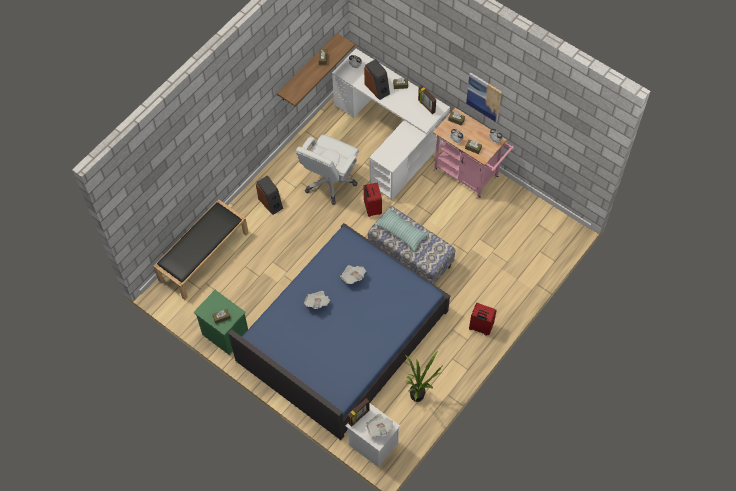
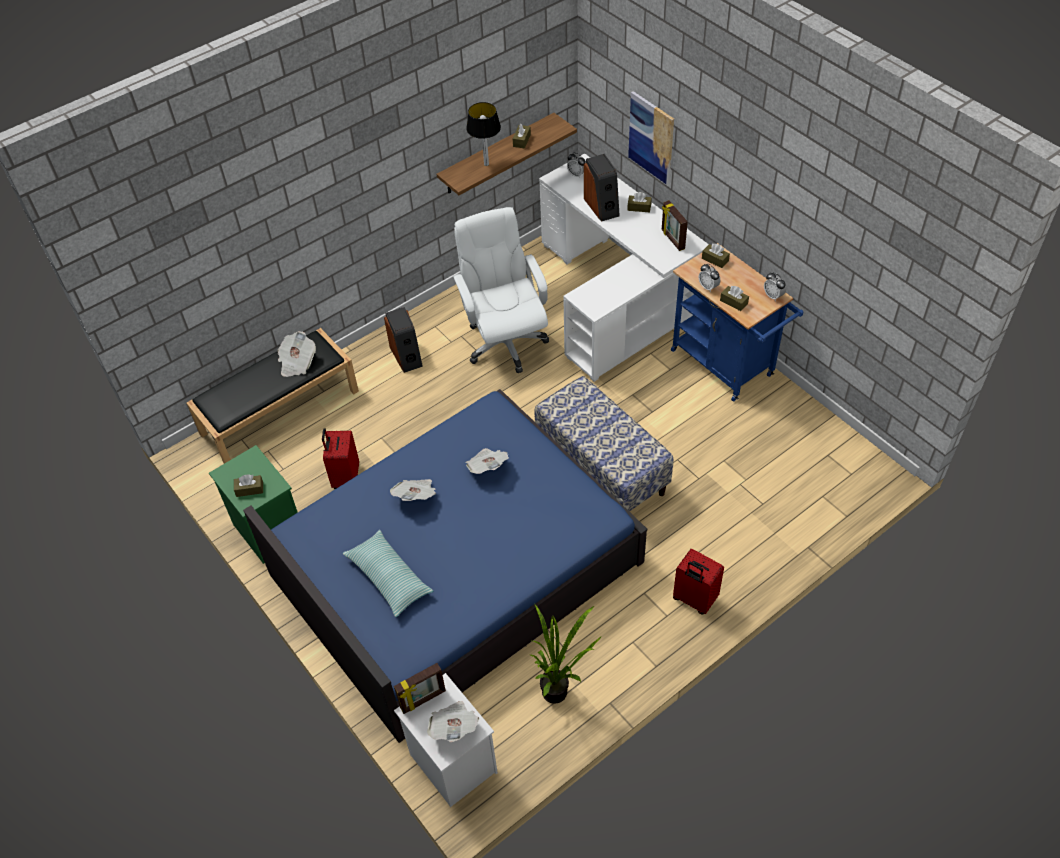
camera: 15 degrees right, 10 degrees down
(214, 227) = (297, 362): none -> newspaper
(306, 81) = (487, 164): none -> table lamp
(330, 182) = (505, 342): white office chair -> white office chair turned 120 degrees clockwise
(372, 208) = (559, 388): red suitcase -> red suitcase (345, 477)
(401, 232) = (589, 416): pillow -> pillow (388, 578)
(469, 175) = (727, 366): pink cart -> blue cart
(484, 97) = (764, 215): picture -> picture (651, 138)

